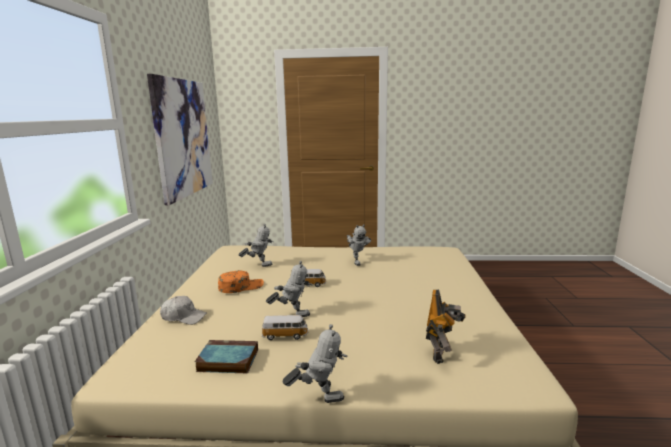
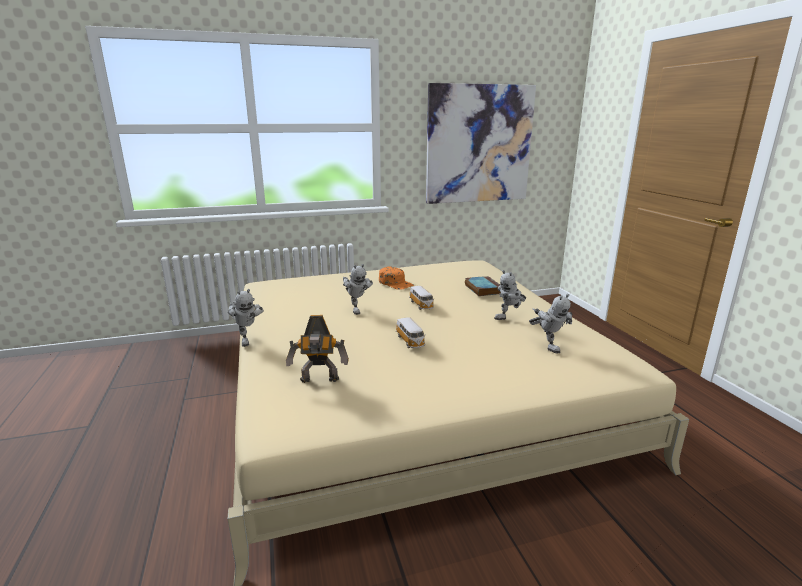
camera: 70 degrees right, 5 degrees up
(183, 317) = (337, 280): white cap -> none
(226, 361) = (285, 305): book -> book (482, 289)
(259, 265) = (444, 279): toy robot -> toy robot (548, 346)
(285, 335) = (323, 313): toy car -> toy car (410, 341)

